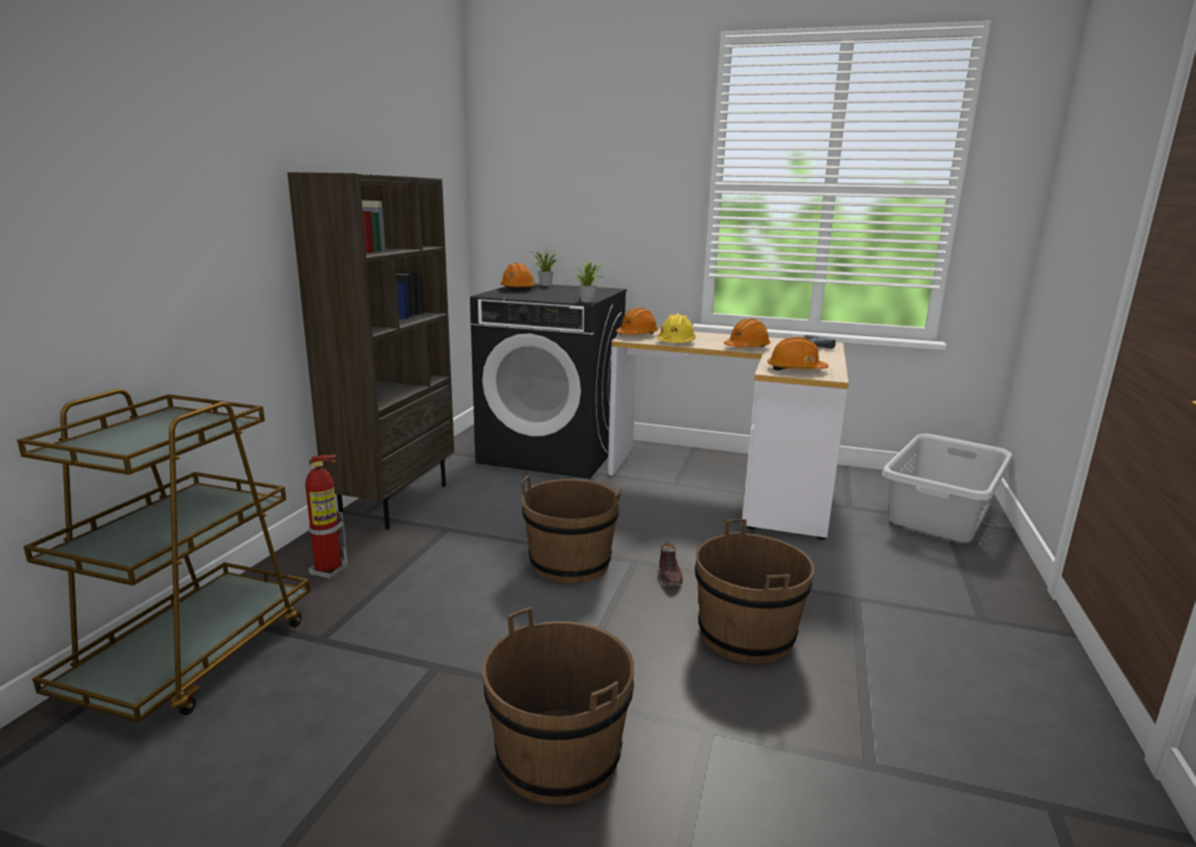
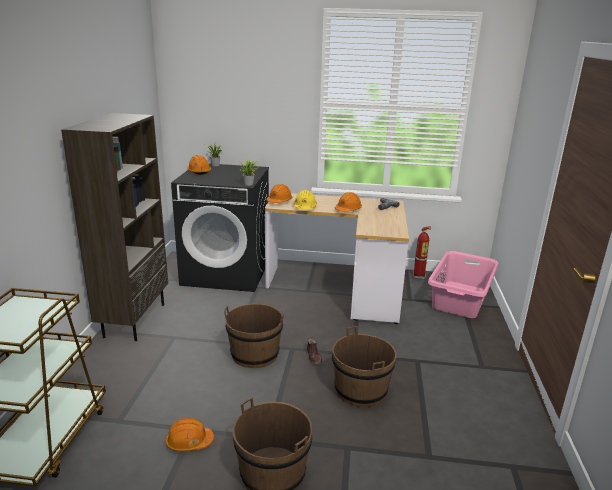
camera: 10 degrees left, 5 degrees up
(329, 571) = (108, 374): fire extinguisher -> fire extinguisher (419, 276)
(795, 370) = (378, 229): orange hard hat -> orange hard hat (189, 442)
(939, 512) = (459, 299): grey laundry basket -> pink laundry basket

